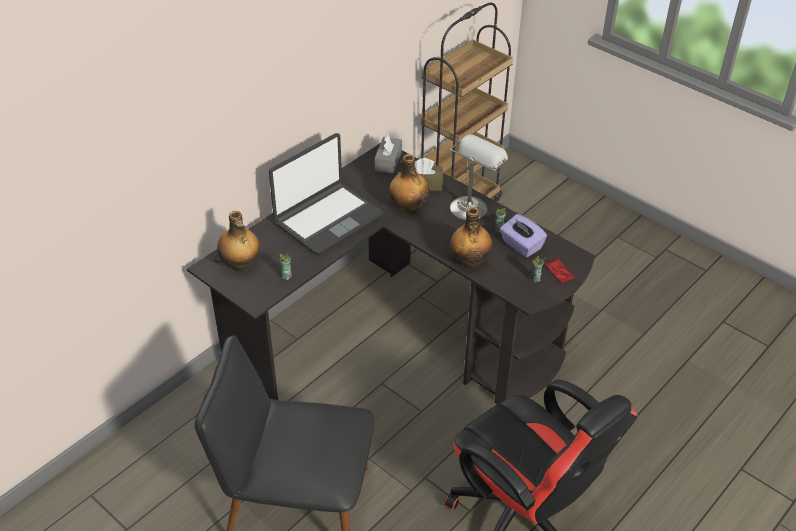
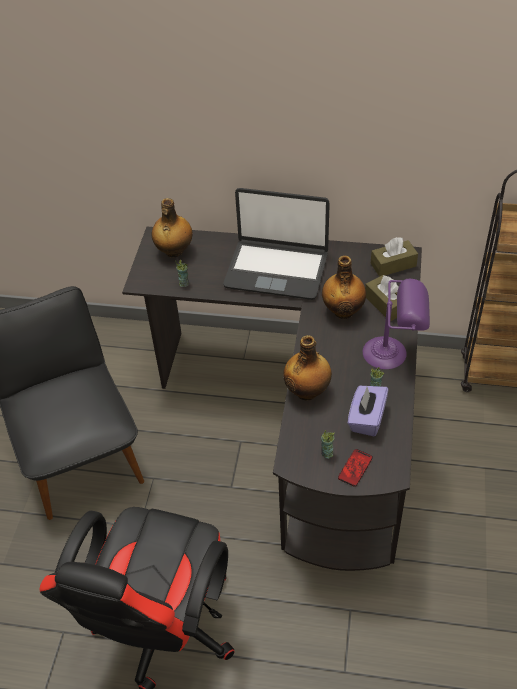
camera: 60 degrees right, 5 degrees up
(388, 161) = (393, 265): grey tissue box -> brown tissue box
(472, 203) = (394, 352): white table lamp -> purple table lamp

